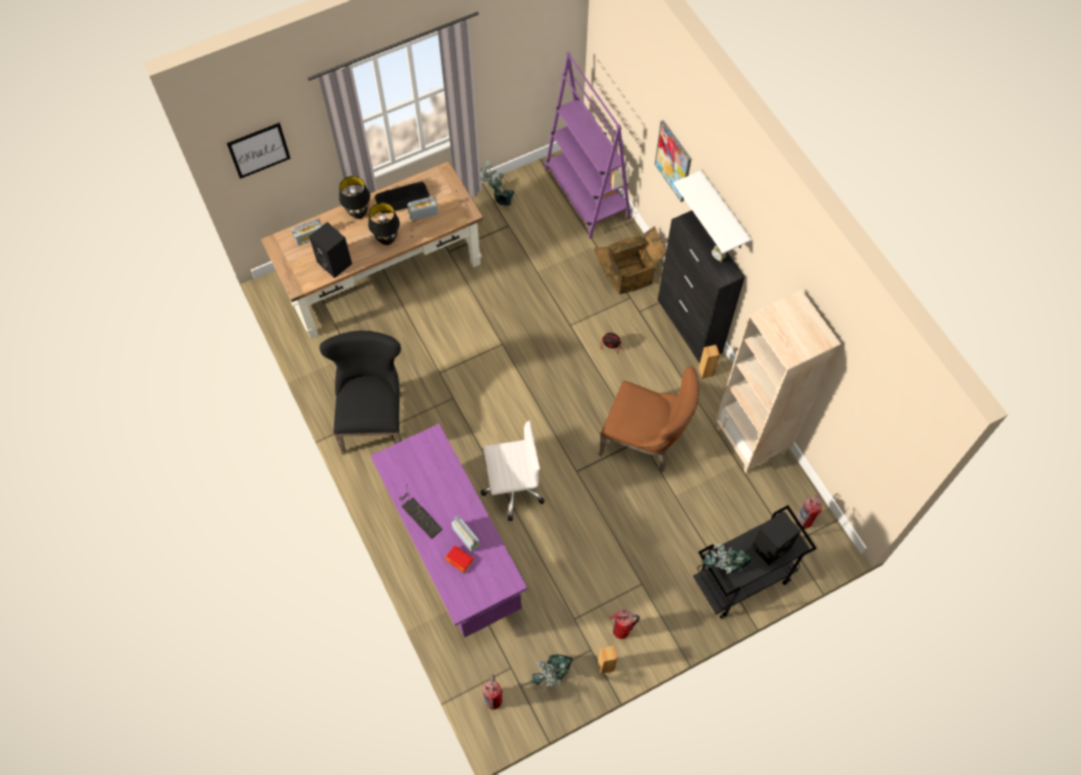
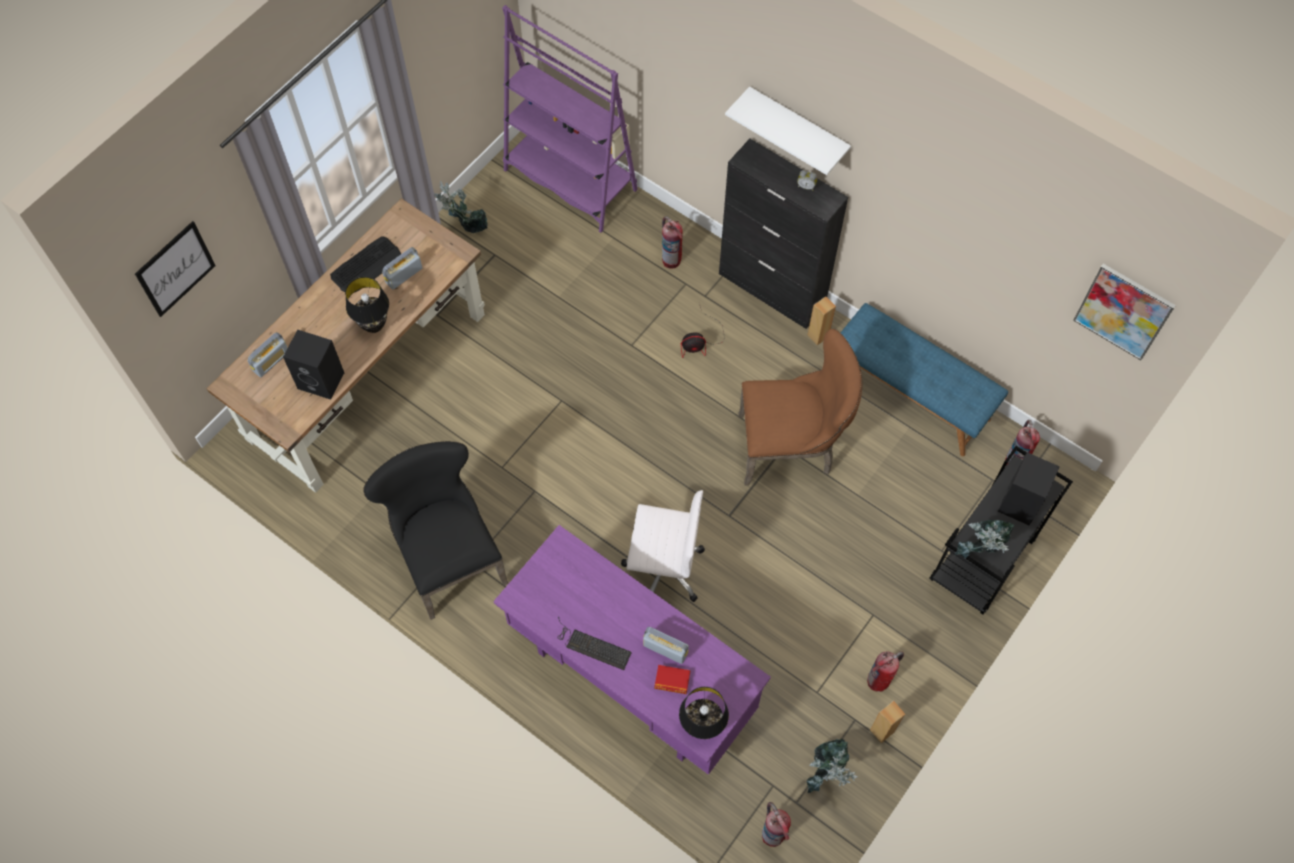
camera: 25 degrees left, 0 degrees up
(358, 214) = (319, 307): black table lamp -> black table lamp (702, 727)
(512, 488) = (663, 569): white office chair -> white office chair turned 45 degrees clockwise
(629, 277) = (671, 260): cardboard box -> fire extinguisher
(673, 161) = (699, 91): picture -> picture (1123, 311)
(751, 441) = (910, 394): beige bookcase -> blue bench

